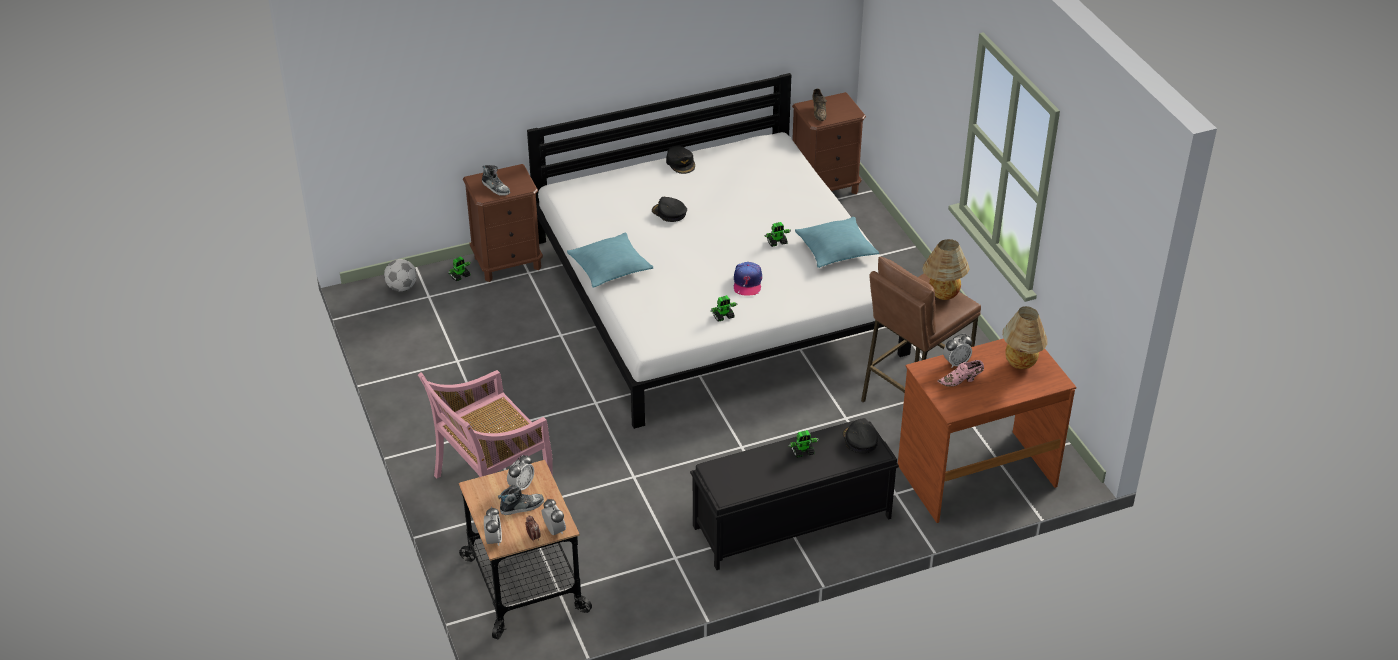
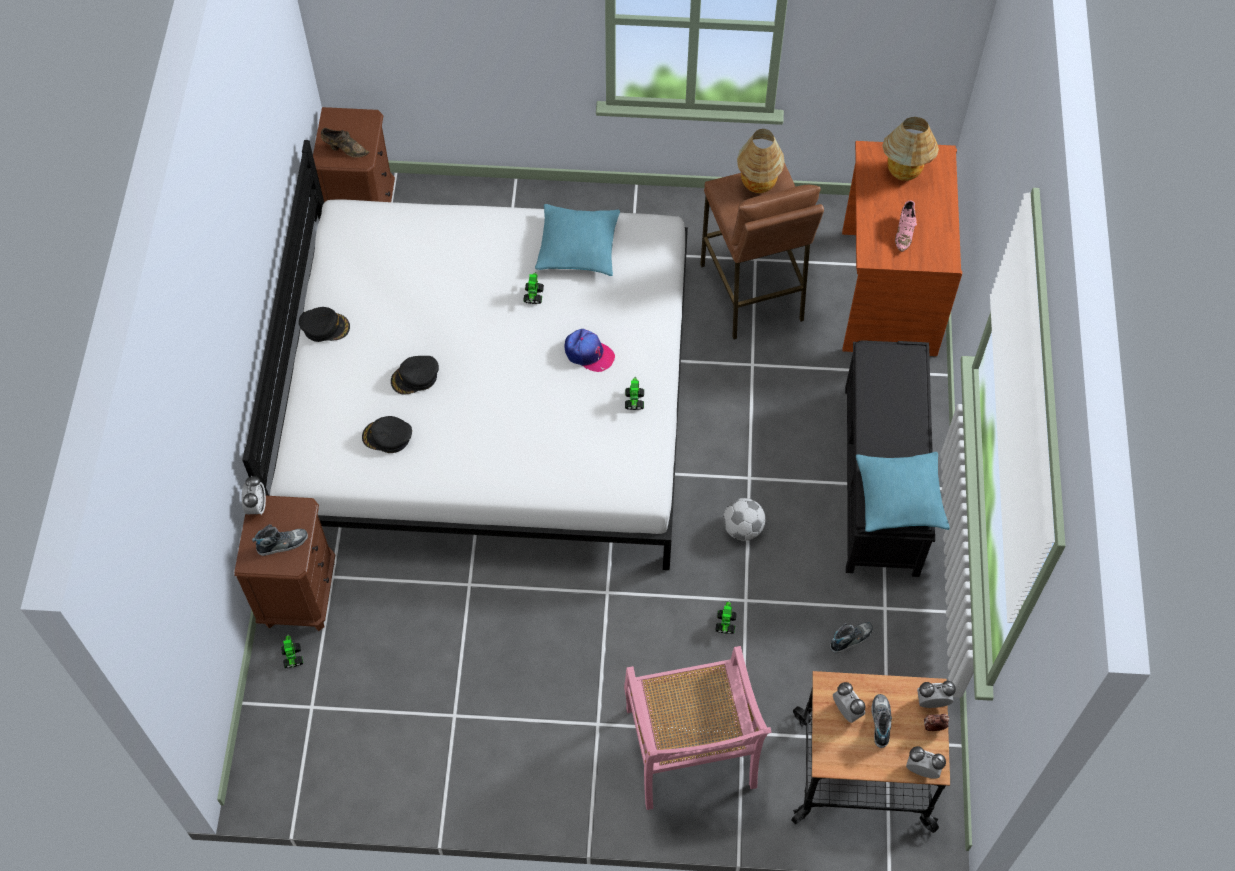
camera: 65 degrees left, 20 degrees up
(401, 287) = (274, 733): football -> football (742, 529)
(610, 267) = (483, 479): turquoise pillow -> turquoise pillow (900, 497)
(635, 545) = (851, 638): none -> shoe
(803, 452) = (882, 419): toy robot -> toy robot (725, 623)
(859, 440) = (888, 362): black cap -> black cap (387, 437)
(956, 363) = (875, 223): alarm clock -> alarm clock (257, 506)

